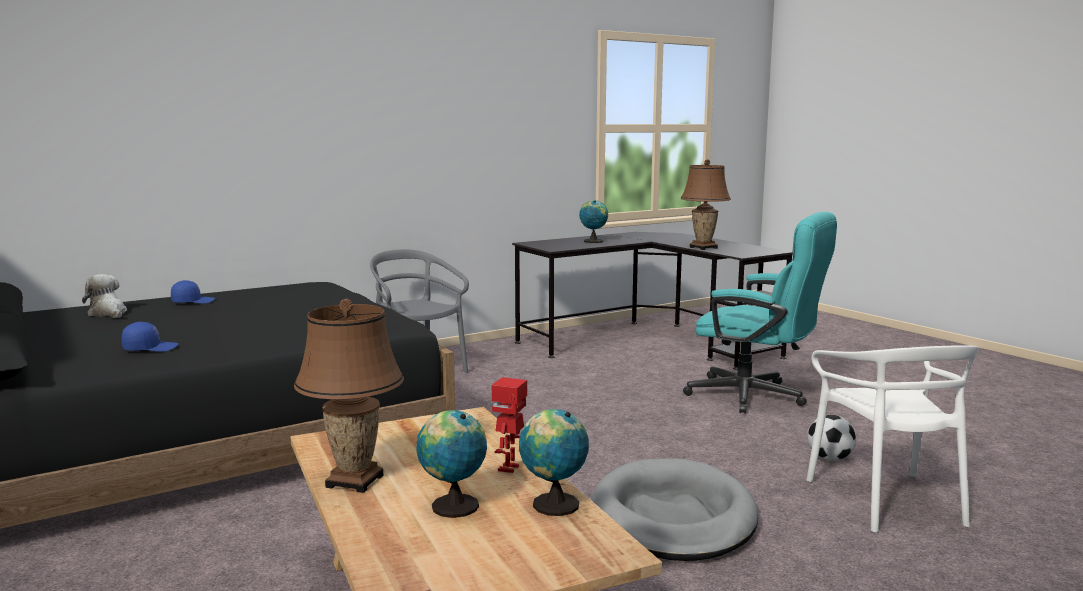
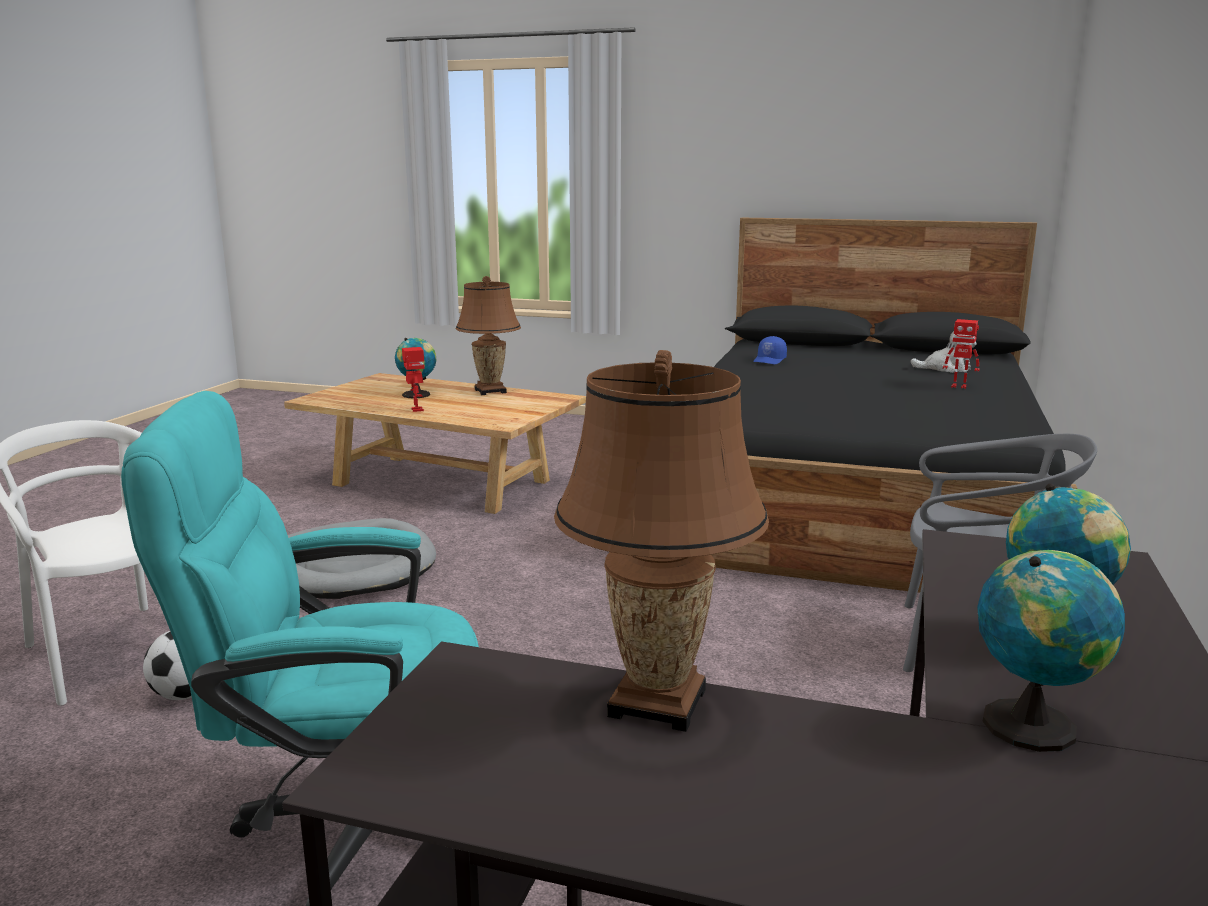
camera: 140 degrees right, 5 degrees up
(193, 302) = (959, 386): blue cap -> toy robot
(552, 504) = (365, 404): globe -> globe (1033, 724)

